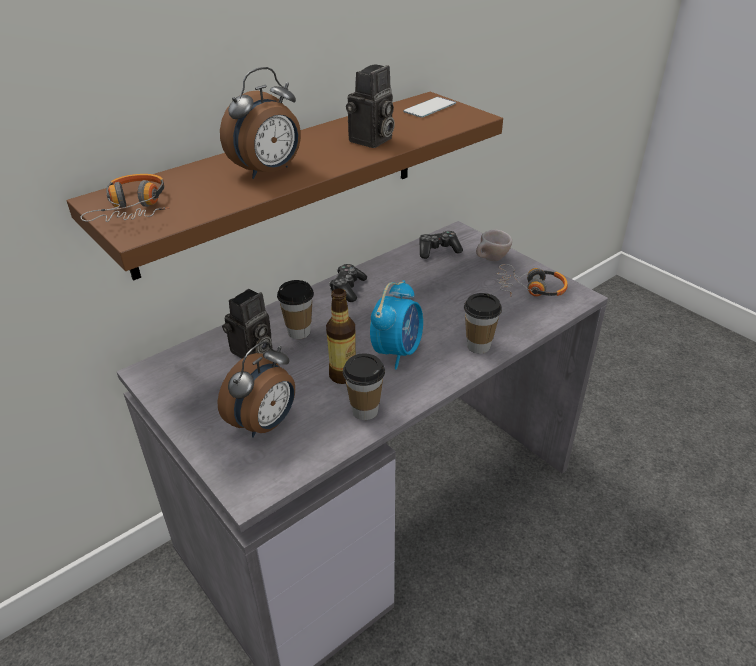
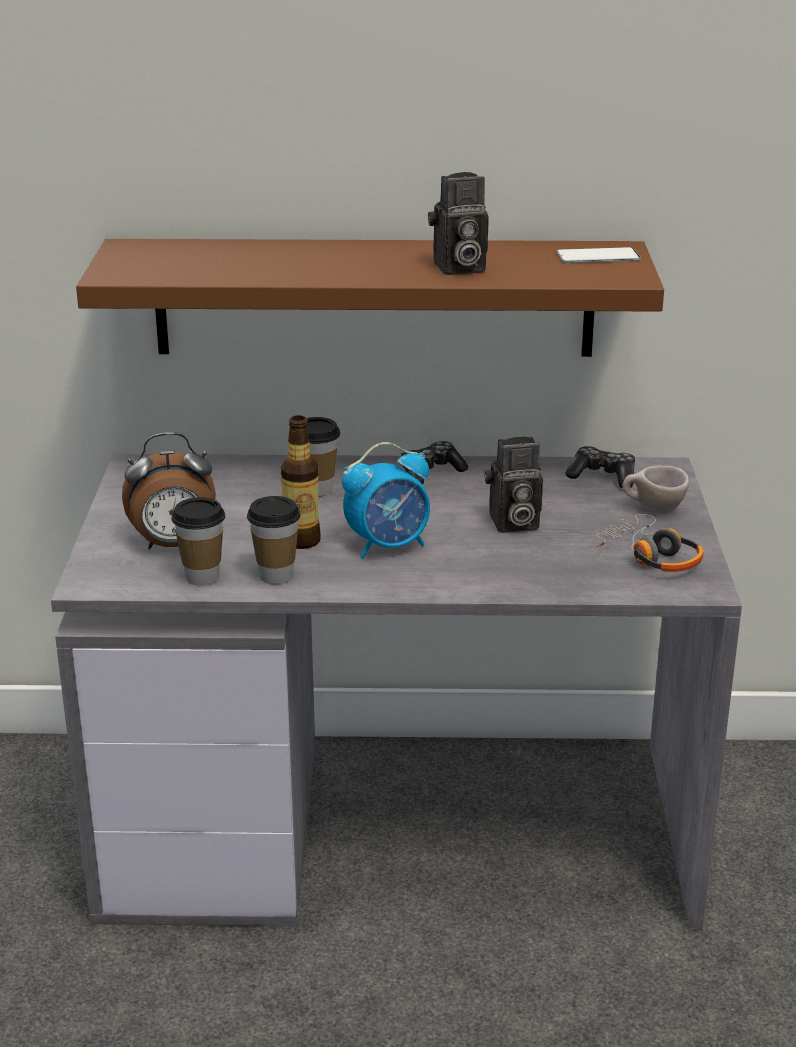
camera: 40 degrees right, 10 degrees down
(134, 209) = (139, 259): headphones -> none
(252, 352) = (247, 487): camera -> camera (512, 524)
(268, 172) = (301, 265): alarm clock -> none
(478, 346) = (485, 578): cup -> cup (202, 577)

